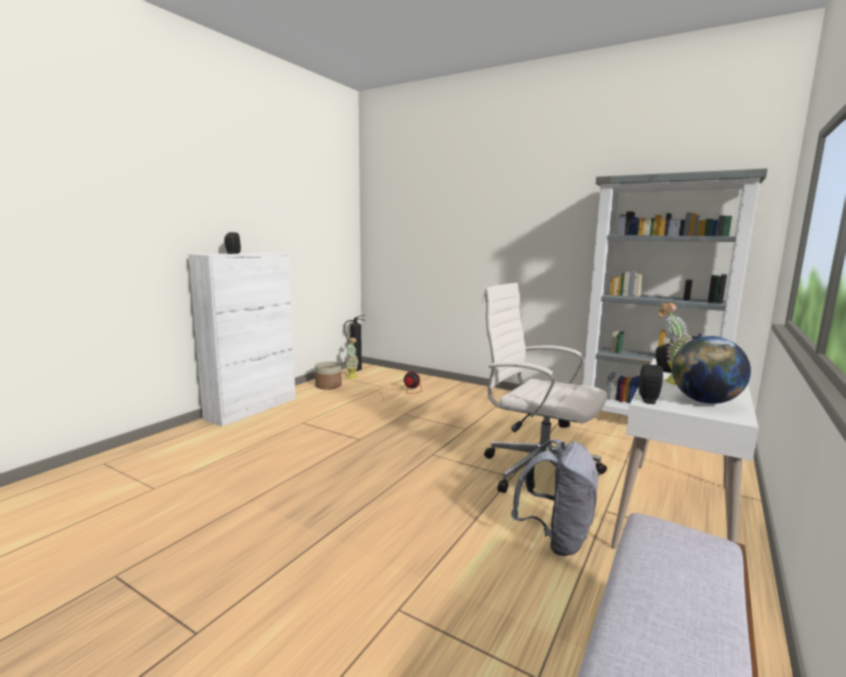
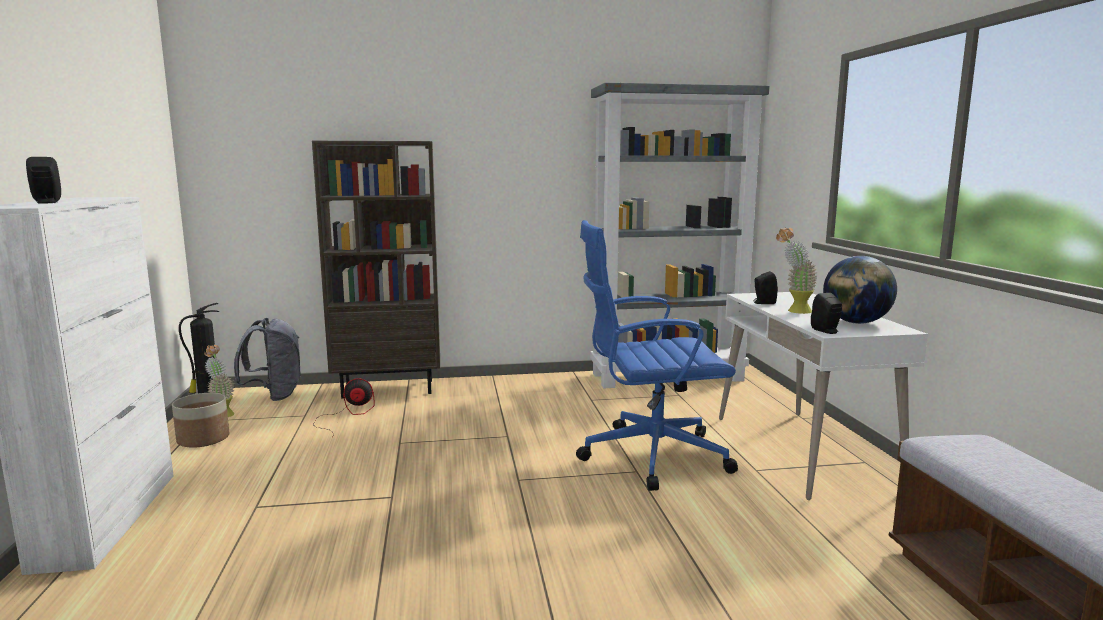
camera: 40 degrees left, 0 degrees up
(444, 384) = (389, 389): none -> brown bookcase
(537, 471) = (649, 456): white office chair -> blue office chair
(555, 538) = (761, 513): grey backpack -> grey backpack (274, 396)

